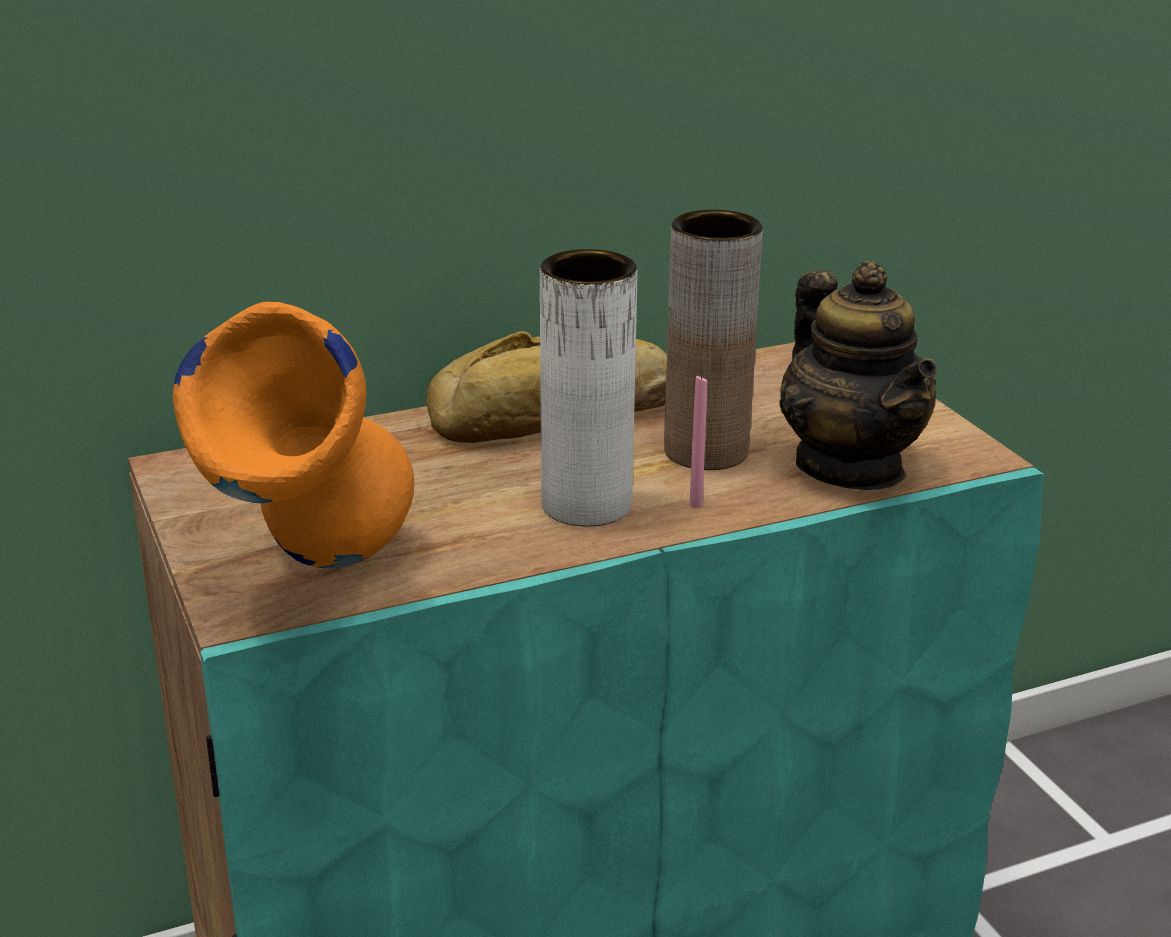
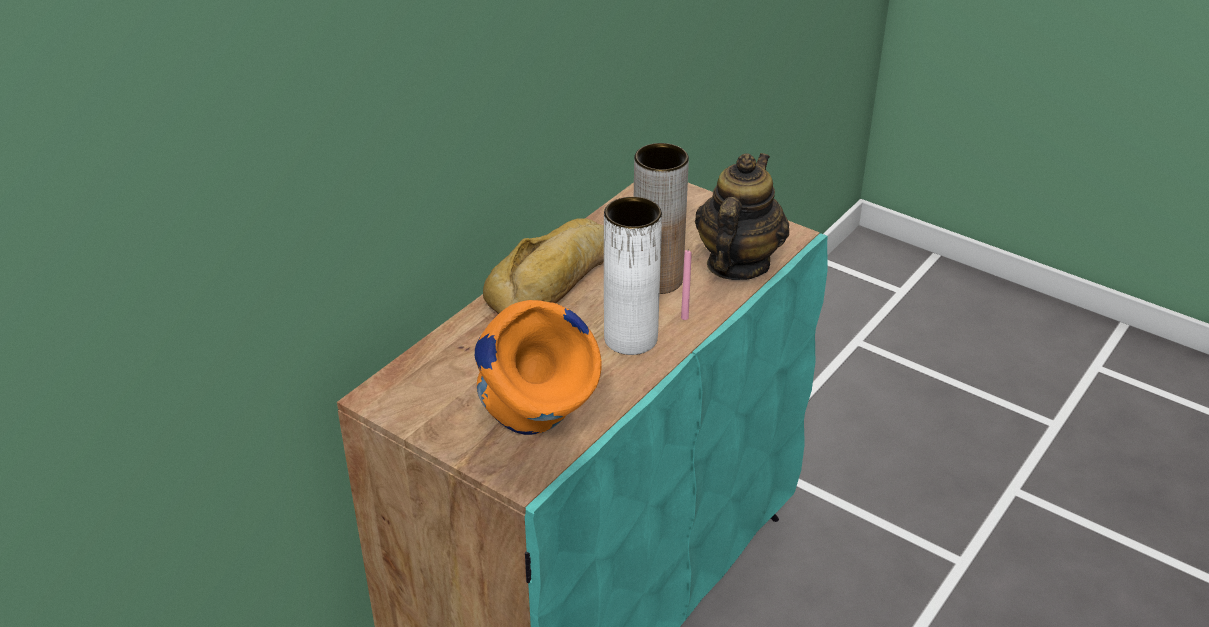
camera: 30 degrees left, 10 degrees up
(851, 467) = (737, 264): teapot -> teapot turned 105 degrees counterclockwise

